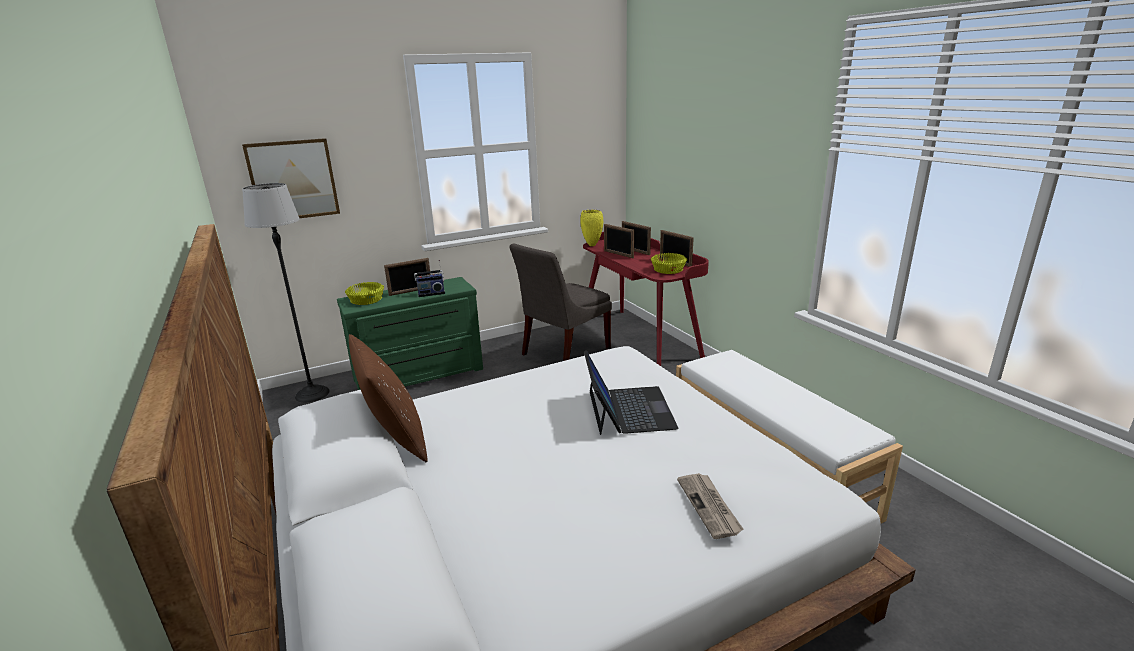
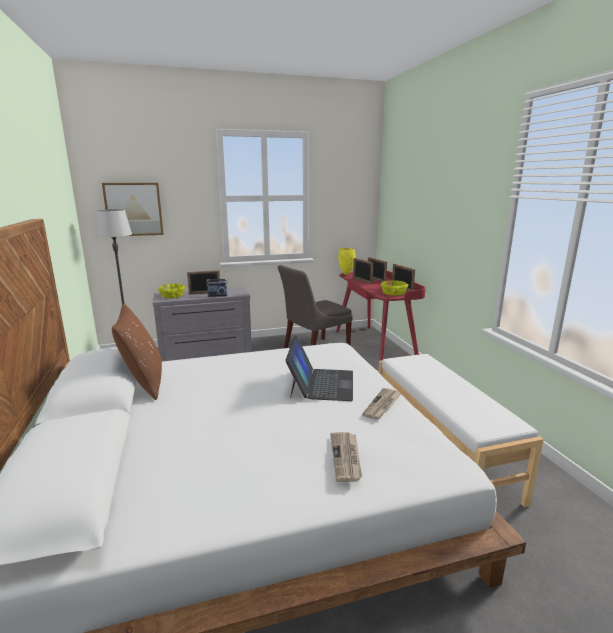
camera: 10 degrees right, 5 degrees down
(420, 375) = (206, 355): green dresser -> grey dresser
(716, 430) = (382, 405): none -> newspaper

